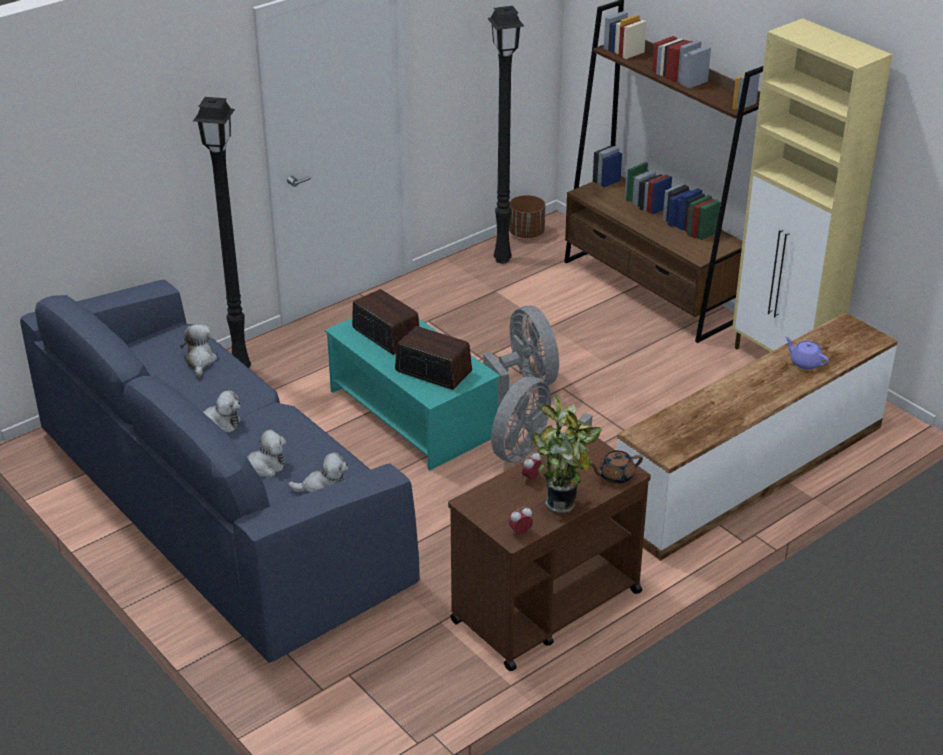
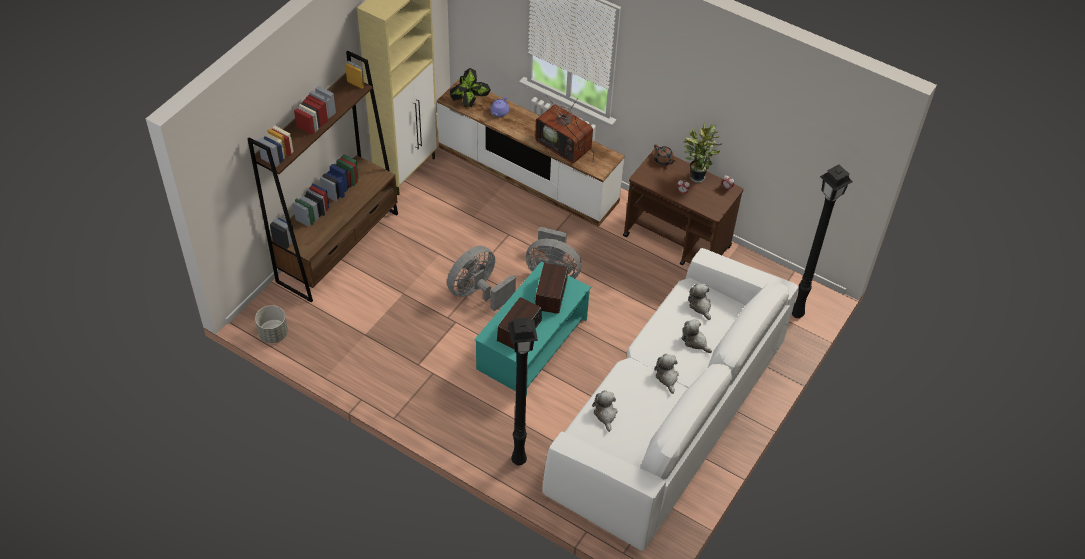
camera: 110 degrees left, 15 degrees up
(200, 361) = (605, 414): plush toy -> plush toy turned 105 degrees clockwise
(219, 506) = (668, 417): blue sofa -> white sofa
(501, 259) = (317, 341): black floor lamp -> black floor lamp (797, 315)
(526, 234) = (273, 334): brown planter -> grey planter
(706, 411) = (565, 147): none -> television
(831, 339) = (470, 103): none -> potted plant

